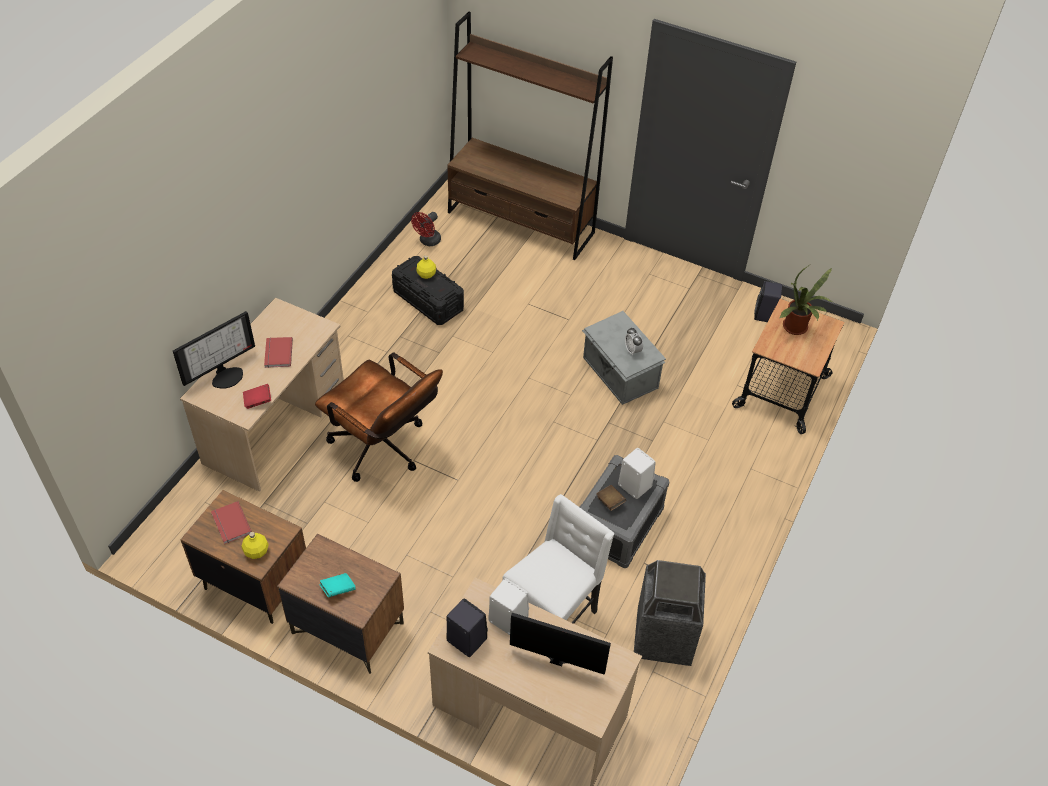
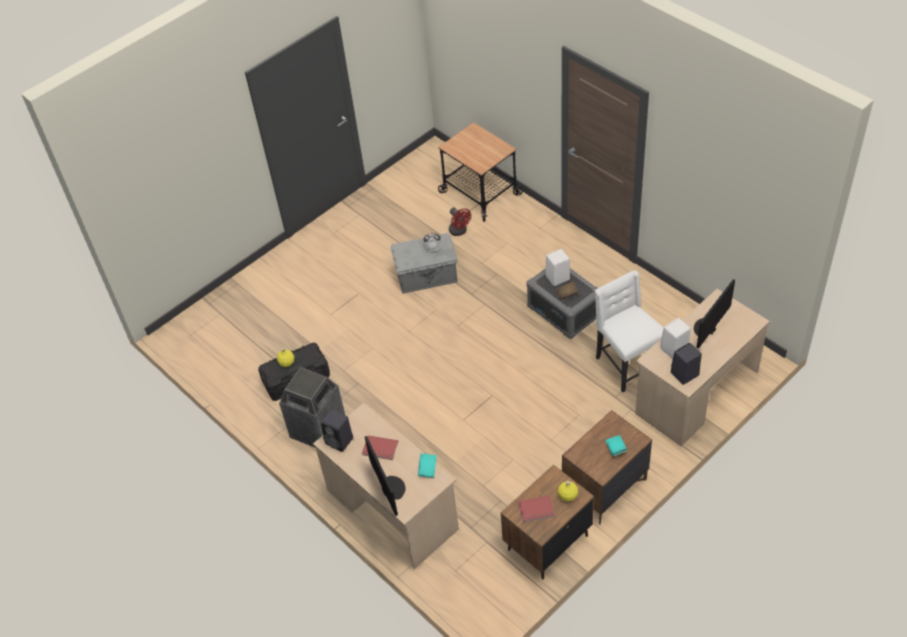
camera: 65 degrees left, 0 degrees up
(258, 401) = (427, 469): red book -> turquoise book
(384, 450) = (446, 437): brown office chair -> none
(428, 241) = (225, 366): red fan -> red fan (459, 231)
(521, 223) = (235, 299): brown bookcase -> none
(663, 637) = (659, 310): trash can -> trash can (318, 430)
(764, 315) = (405, 181): black speaker -> black speaker (340, 441)
(797, 329) = (470, 146): potted plant -> none

